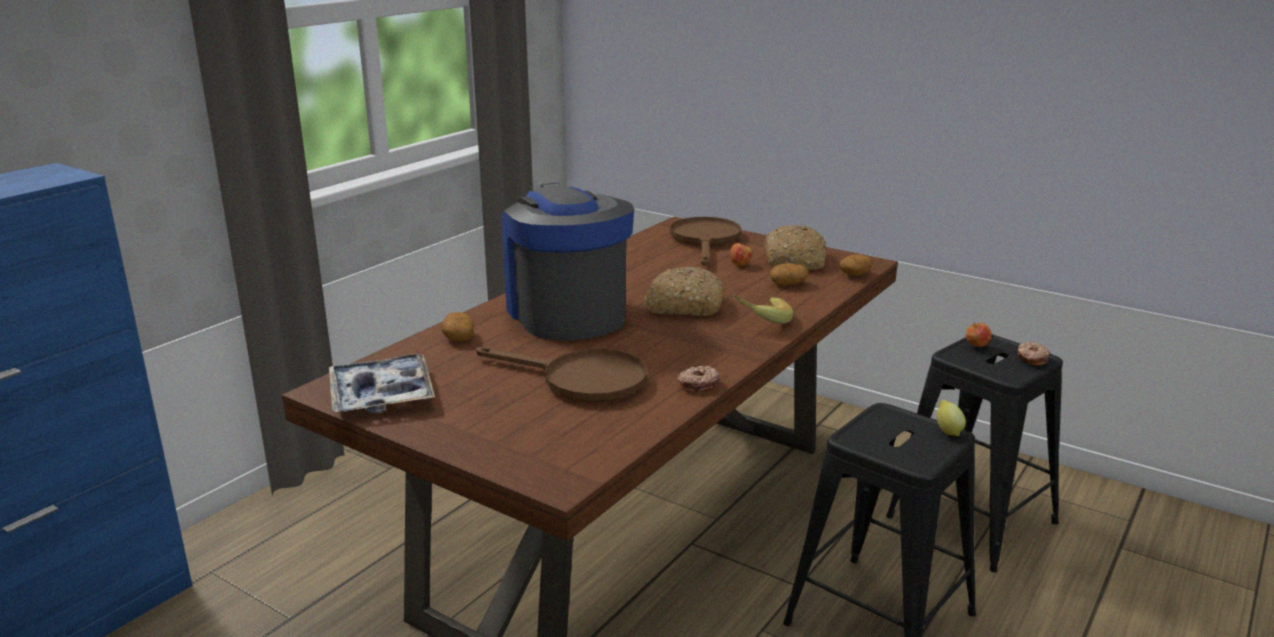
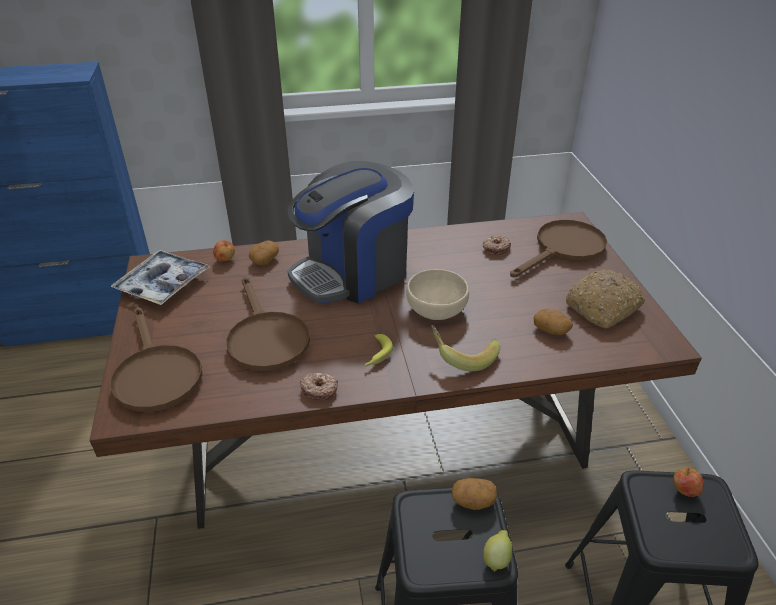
camera: 45 degrees right, 15 degrees up
(528, 446) = (155, 374): none -> brown frying pan
(566, 313) = (353, 272): coffee machine -> coffee machine turned 150 degrees counterclockwise
(684, 306) = (435, 309): bread -> beige bowl
(697, 348) = (376, 355): none -> banana
(740, 265) = (547, 289): apple -> apple (225, 259)
(854, 274) = (629, 351): potato -> potato (473, 501)
(1031, 359) = (718, 543): donut -> donut (495, 248)

